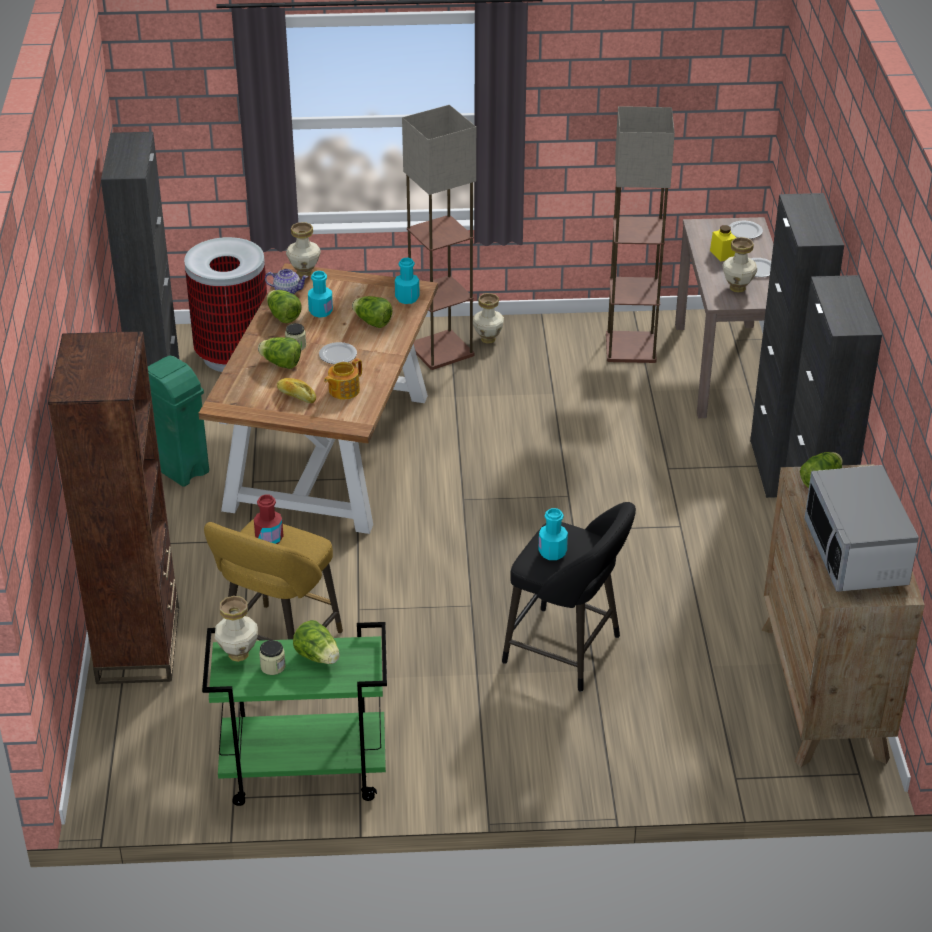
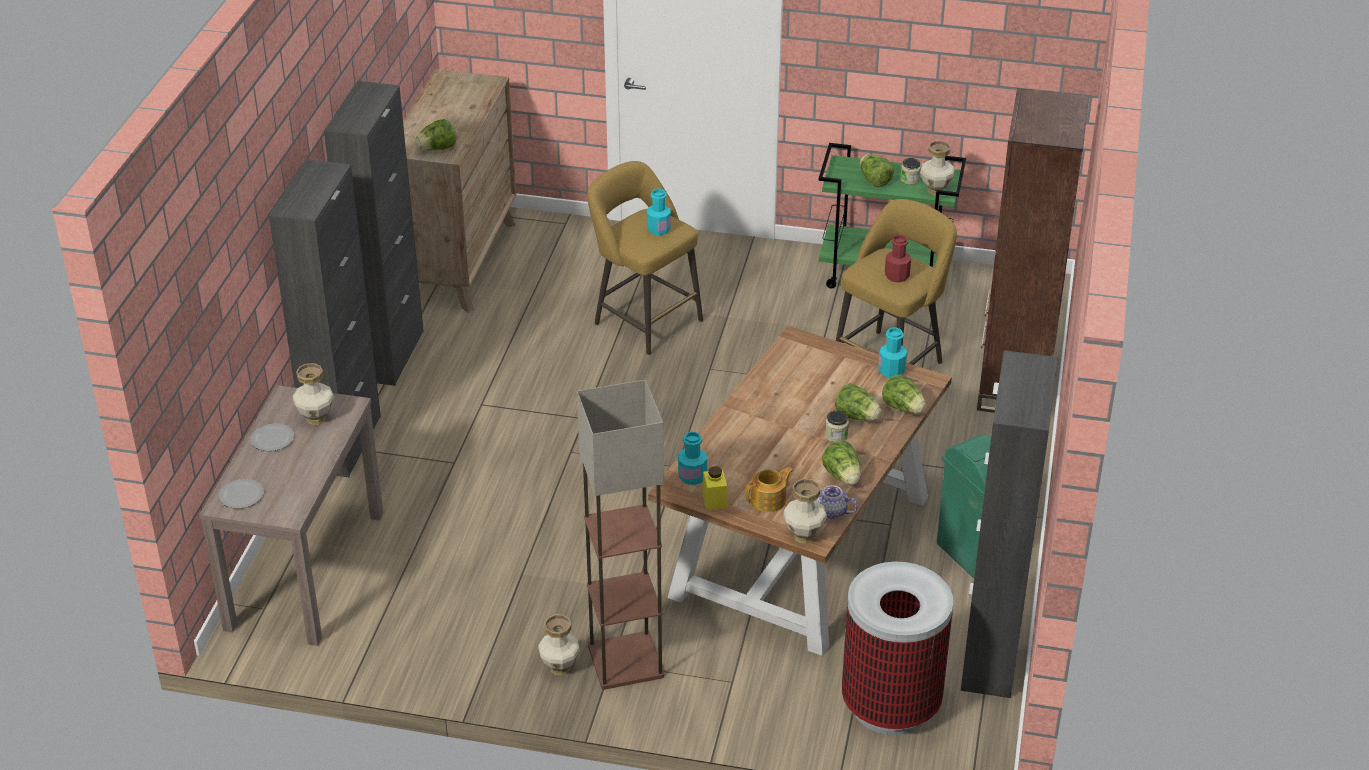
camera: 165 degrees left, 0 degrees up
(296, 396) = (848, 378): bread -> none
(321, 311) = (798, 476): turquoise bottle -> turquoise bottle (891, 371)
(337, 355) = (793, 417): plate -> none
(343, 390) = (798, 375): teapot -> teapot (769, 500)
(372, 322) = (743, 451): lettuce -> lettuce (903, 408)
(568, 652) = (644, 320): black stool -> yellow stool
(629, 347) = (395, 621): floor lamp -> none
(722, 254) = (295, 467): yellow jar -> yellow jar (714, 500)
(856, 554) = (455, 101): microwave -> none

